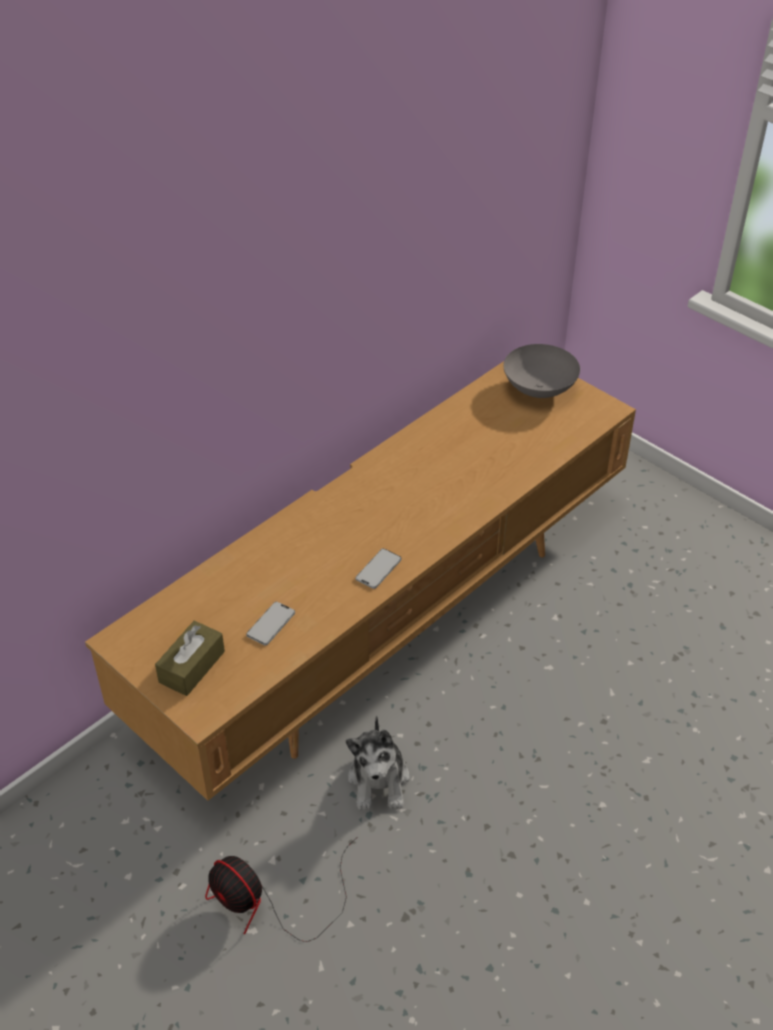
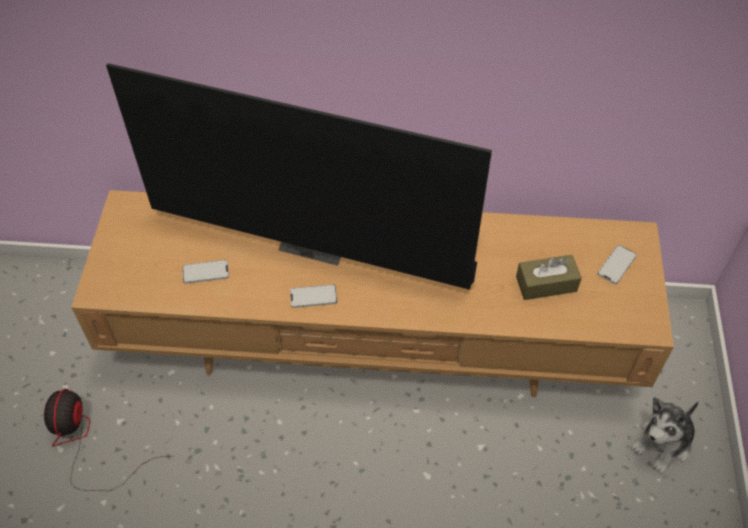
camera: 50 degrees right, 10 degrees up
(192, 667) = (132, 257): brown tissue box -> brown tissue box (546, 284)
(322, 535) = (315, 241): none -> television
(379, 780) = (230, 436): plush toy -> plush toy (663, 443)
(538, 390) = (616, 265): grey bowl -> phone

